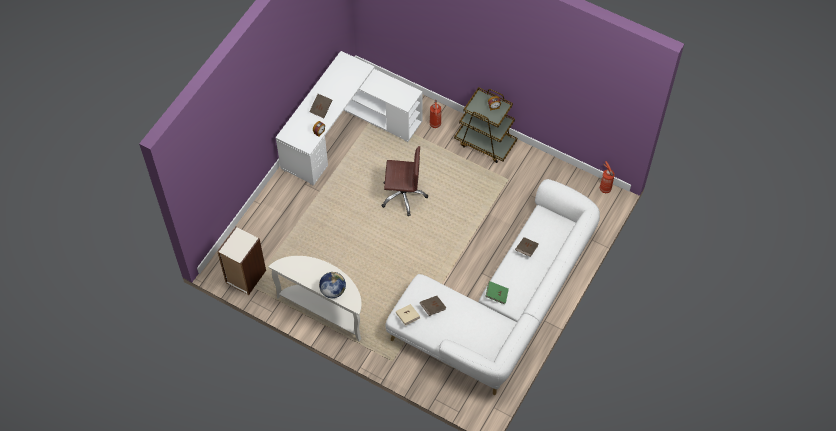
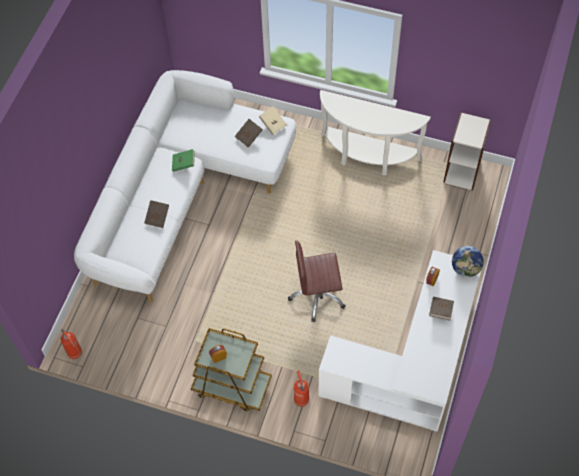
camera: 170 degrees right, 0 degrees up
(333, 290) = (354, 106): globe -> globe (465, 269)

